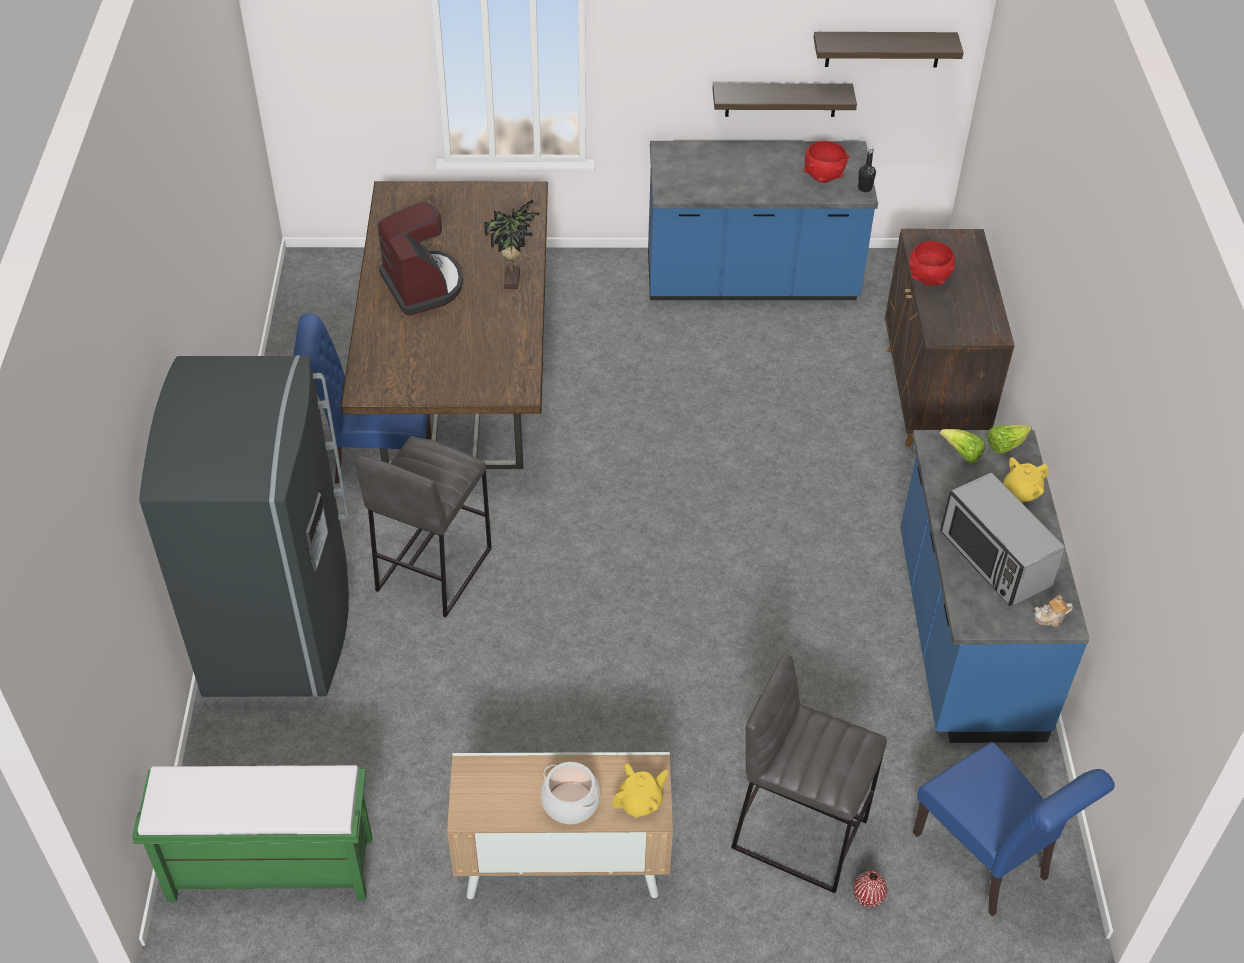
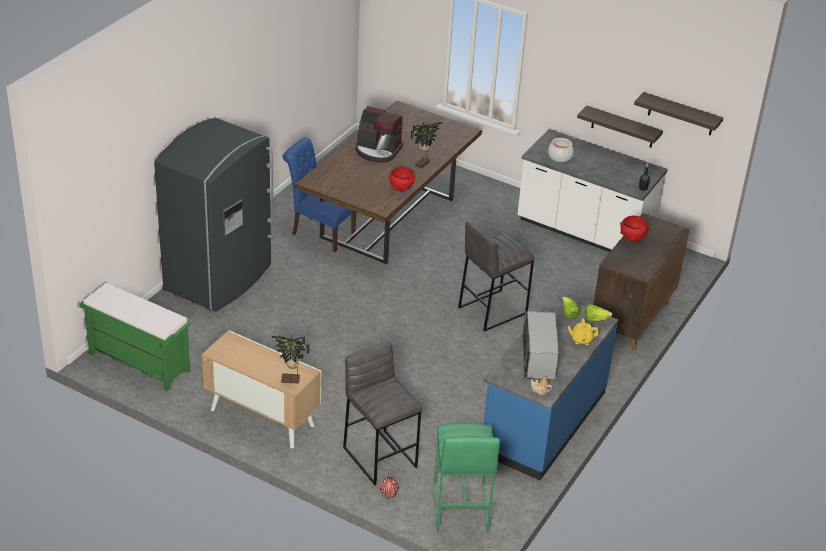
camera: 30 degrees right, 10 degrees down
(423, 285) = (377, 150): coffee machine -> coffee machine turned 105 degrees clockwise
(432, 569) = (306, 286): grey stool -> grey stool (491, 310)
(571, 802) = (261, 368): cooking pot -> cooking pot (560, 156)
(640, 802) = (290, 381): yellow teapot -> potted plant
(751, 281) = (584, 231): blue counter -> white counter
(823, 178) = (625, 176): red bowl -> red bowl (401, 189)
(987, 861) = (460, 508): blue chair -> green stool

